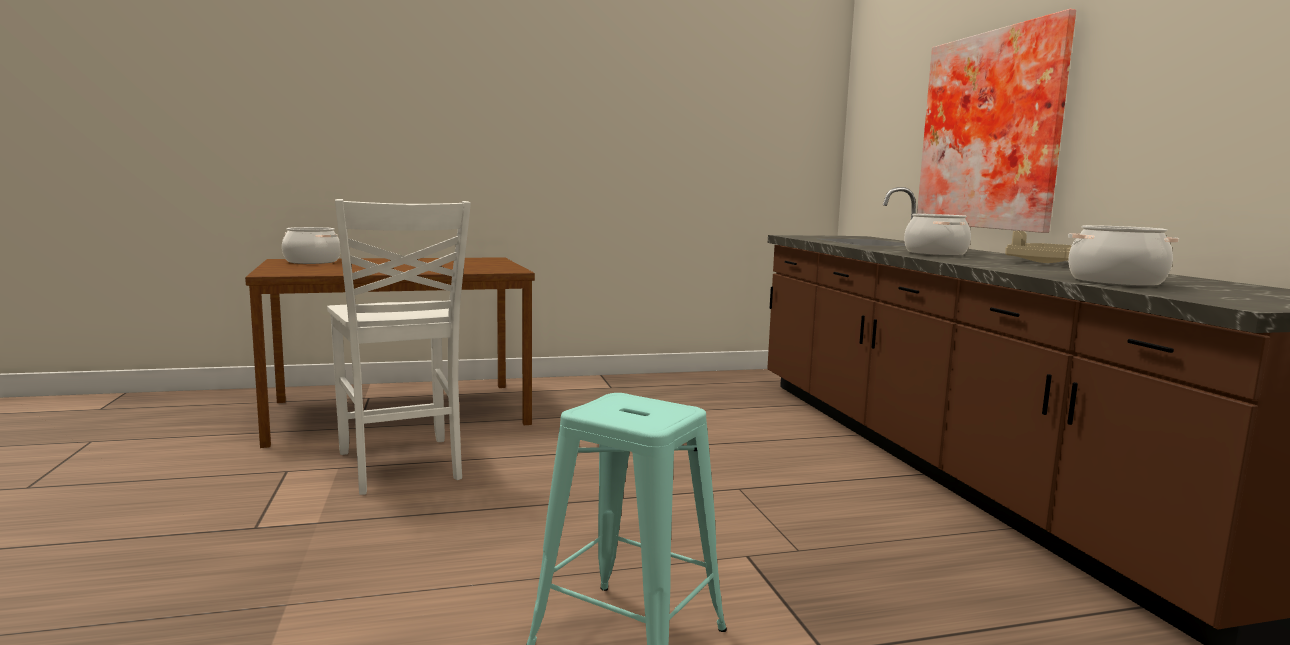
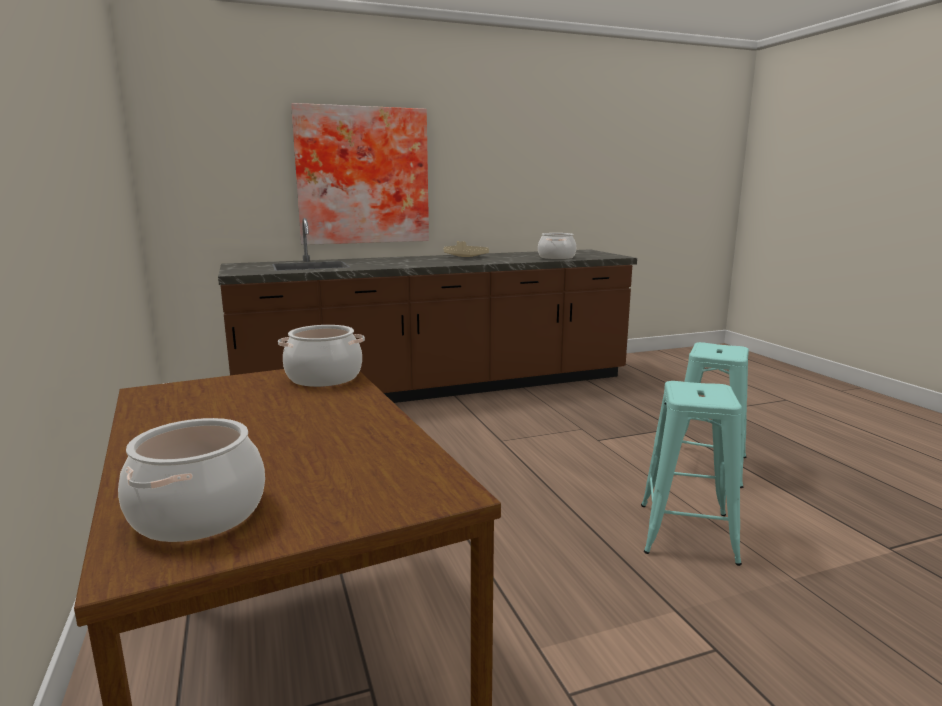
camera: 95 degrees left, 5 degrees up
(401, 466) = (517, 598): white chair -> none
(434, 561) = (686, 532): none -> turquoise stool
(935, 253) = (419, 262): cooking pot -> cooking pot (323, 377)

